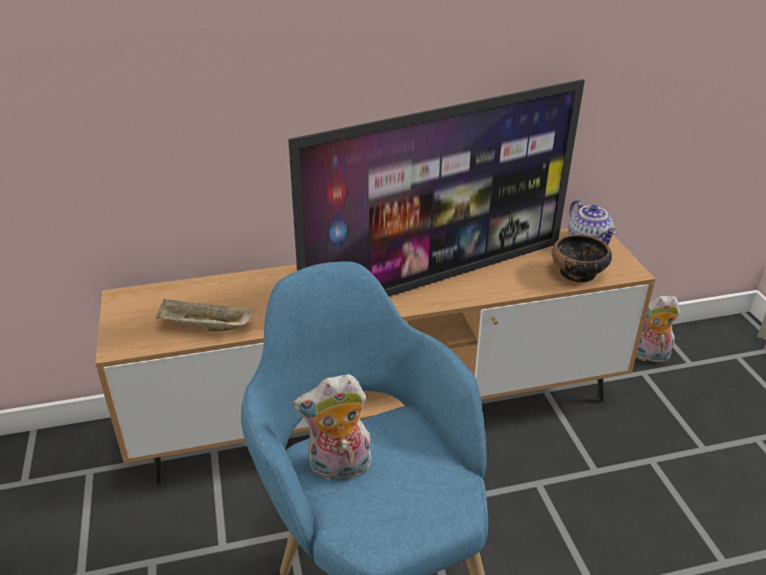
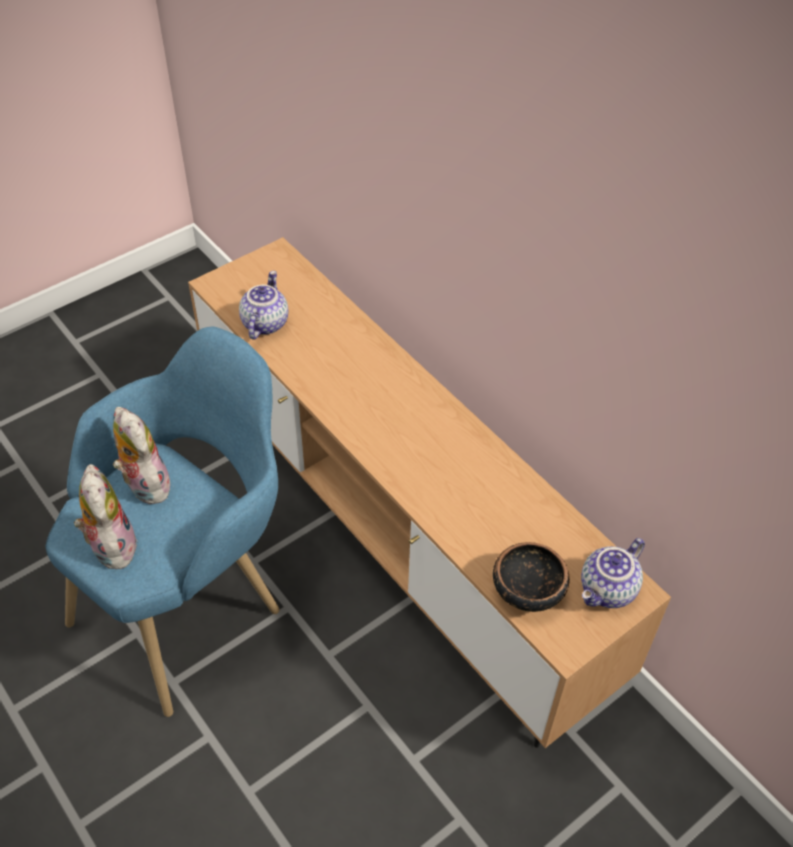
camera: 65 degrees right, 15 degrees up
(204, 327) = (264, 323): beige tray -> teapot
(436, 278) = (437, 461): television -> none
(649, 356) = (660, 789): plush toy -> plush toy (111, 545)

